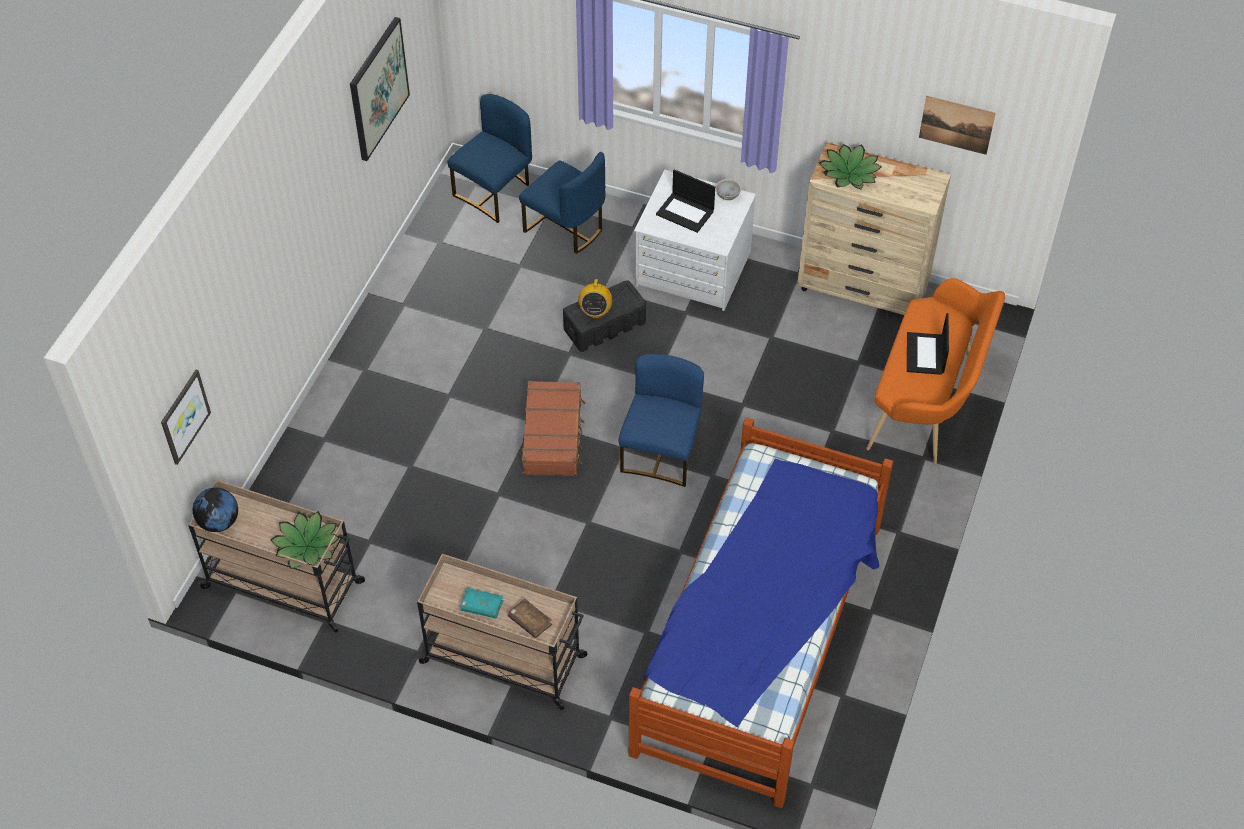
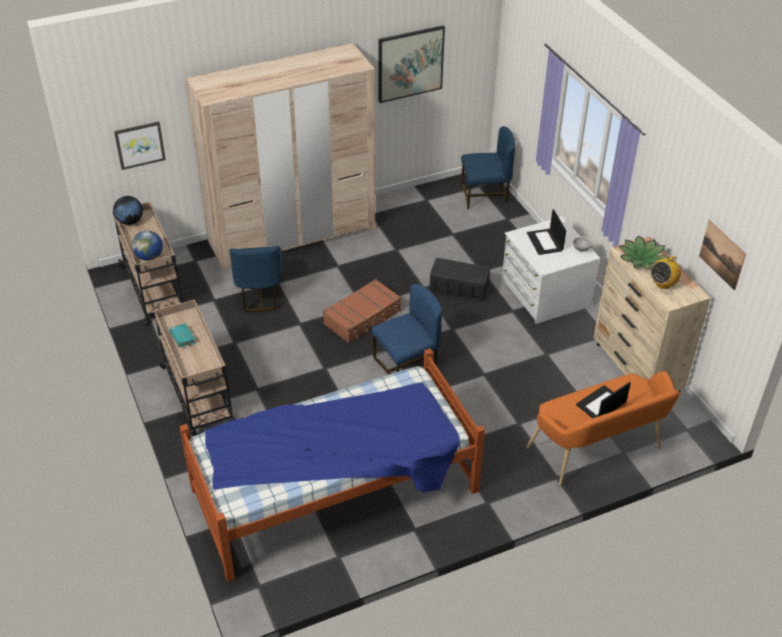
camera: 45 degrees right, 10 degrees down
(307, 546) = (149, 257): potted plant -> globe
(348, 395) = (292, 235): none -> beige wardrobe
(530, 621) = (193, 362): brown book -> none
(565, 228) = (500, 233): blue chair -> blue chair (259, 295)
(595, 312) = (451, 270): radio -> radio (663, 284)

